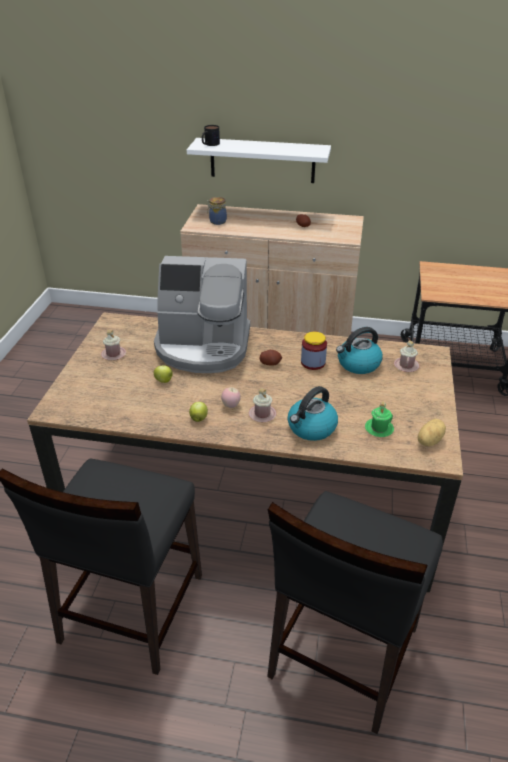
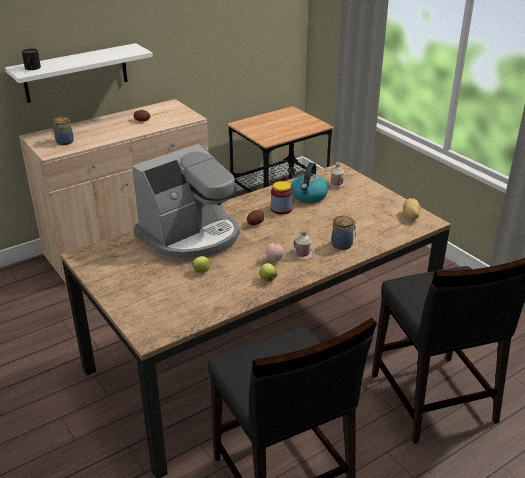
camera: 45 degrees left, 5 degrees down
(113, 354) = (128, 276): pink mug -> none
(311, 428) = (343, 245): kettle -> jar
(379, 428) = (377, 224): green mug -> none

